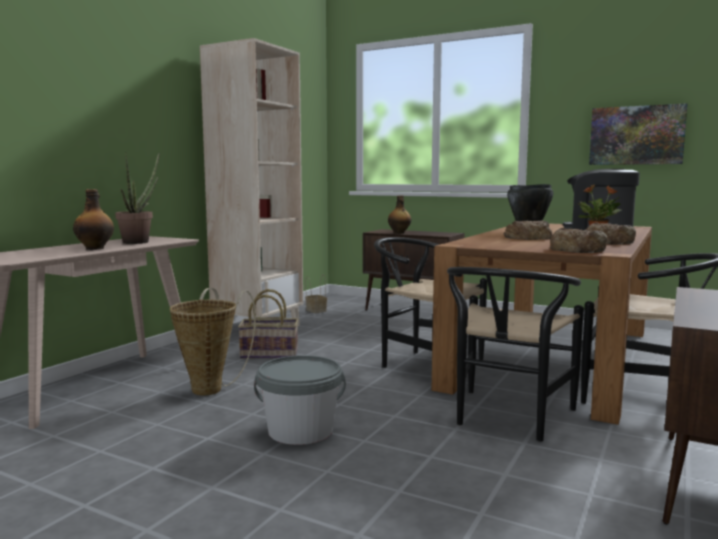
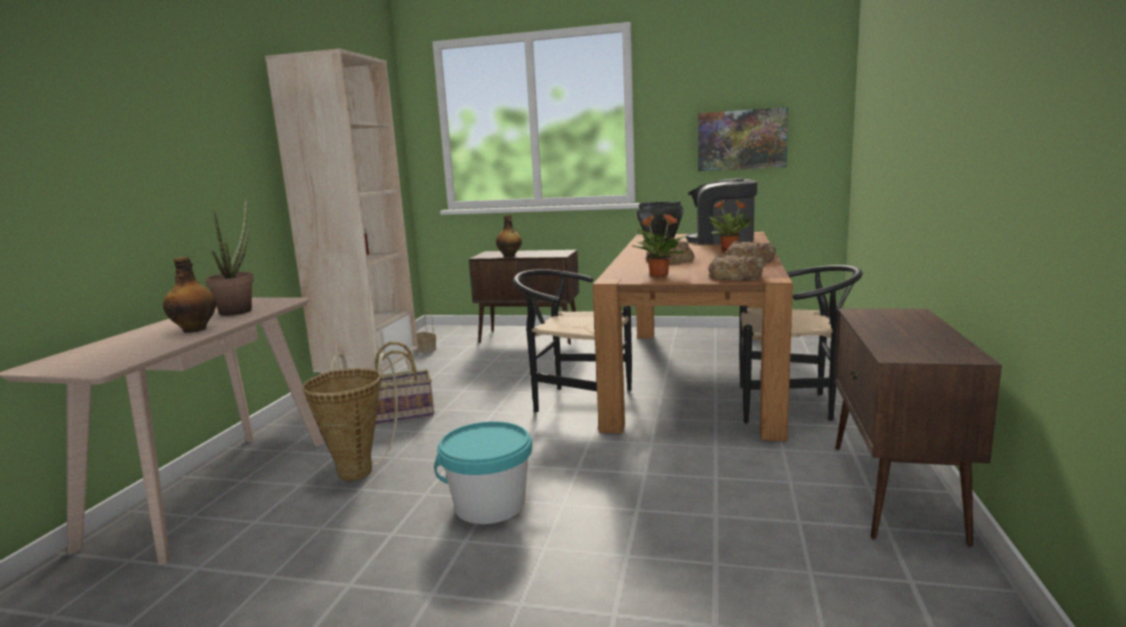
camera: 15 degrees left, 5 degrees up
(300, 431) = (490, 505): grey bucket -> turquoise bucket
(503, 245) = (658, 275): none -> potted plant
(507, 418) = (687, 452): black chair -> none

